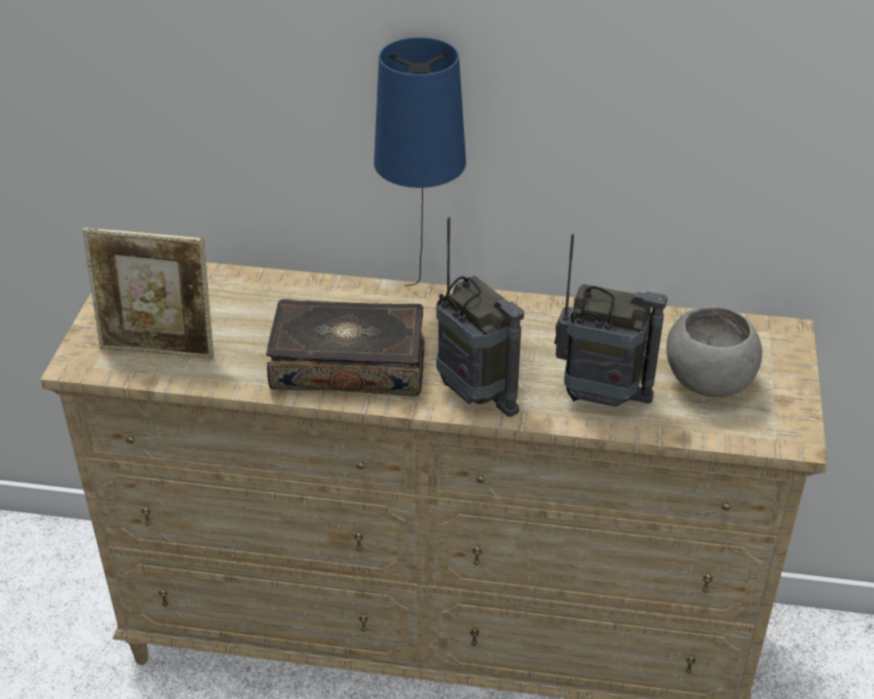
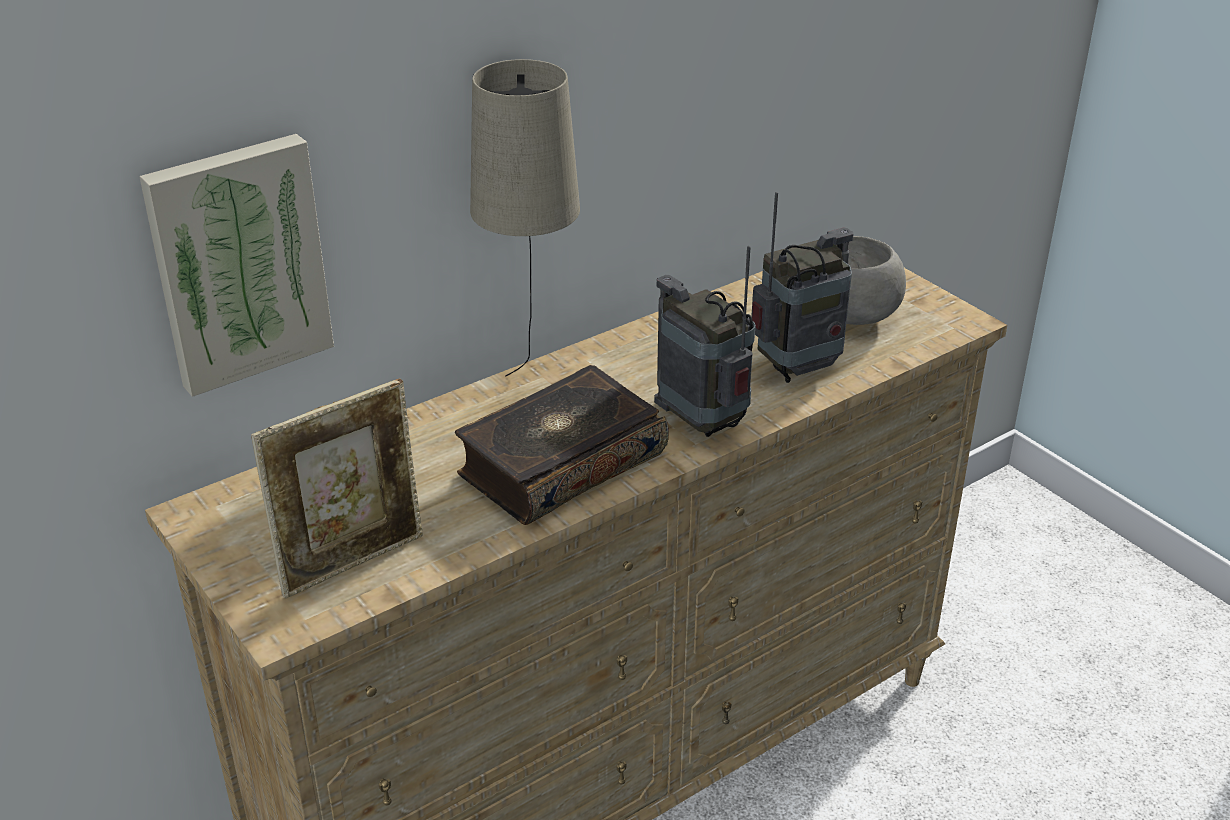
camera: 45 degrees left, 5 degrees down
(198, 114) = (238, 262): none -> picture
(422, 294) = (532, 375): blue table lamp -> beige table lamp
(475, 393) = (703, 423): radio -> radio turned 135 degrees counterclockwise

